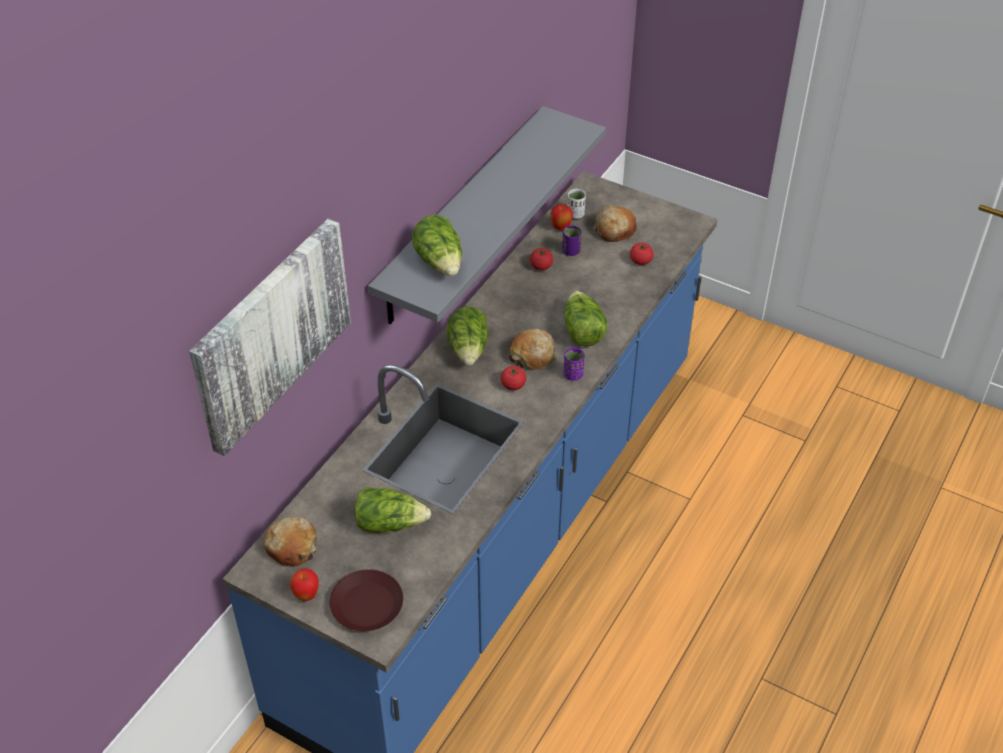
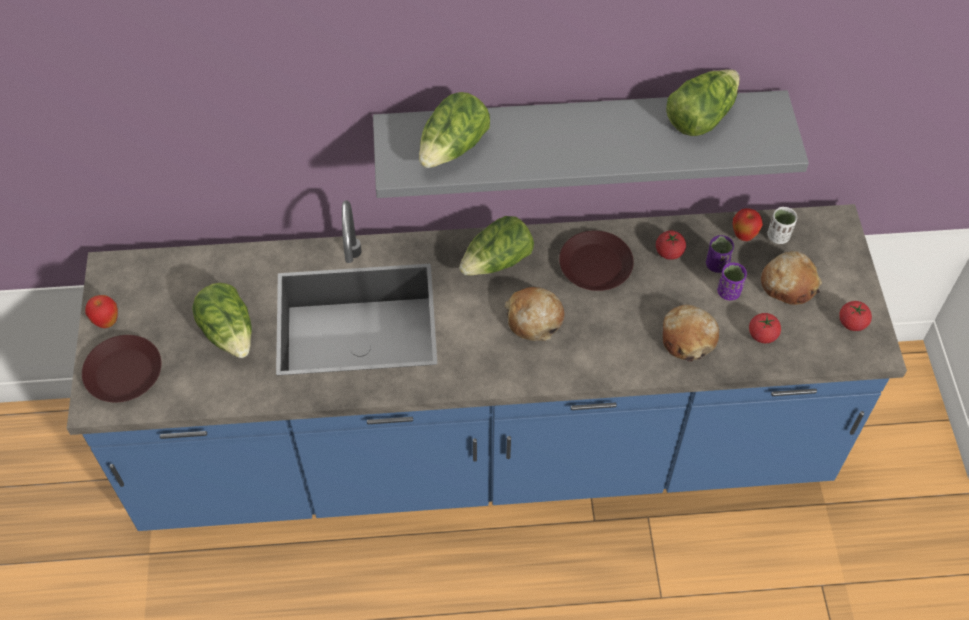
camera: 55 degrees right, 10 degrees up
(271, 333) = (186, 76): picture -> none
(292, 547) = (153, 278): bread -> bread (688, 338)
(513, 385) = (479, 326): tomato -> tomato (852, 323)
(518, 304) = (595, 265): none -> brown plate
(573, 374) = (536, 369): purple cup -> purple cup (728, 292)
(582, 331) = (607, 341): lettuce -> lettuce (700, 116)

